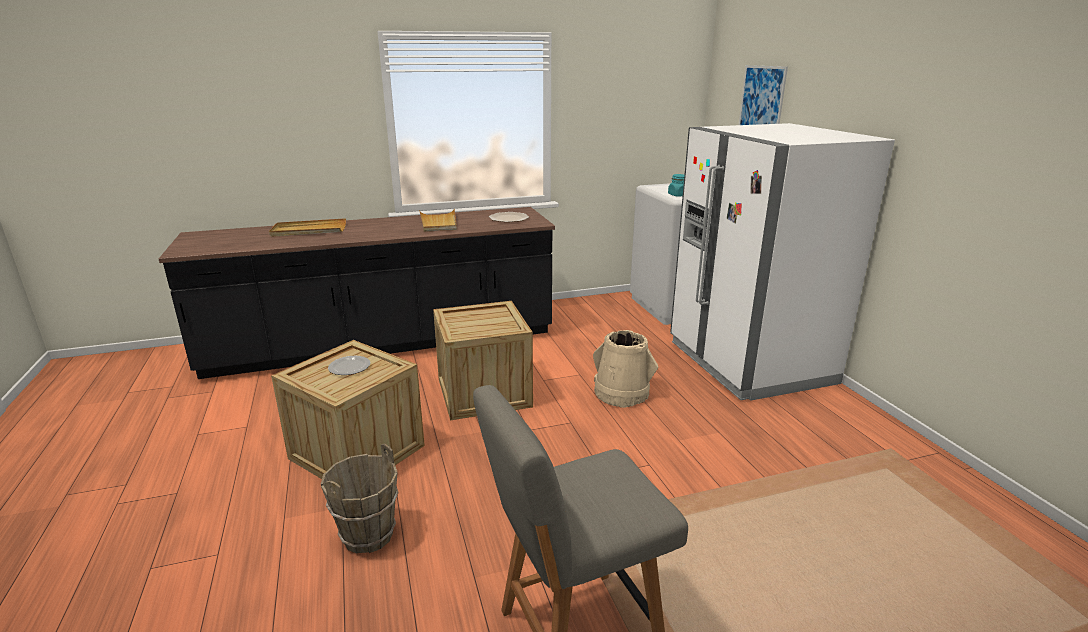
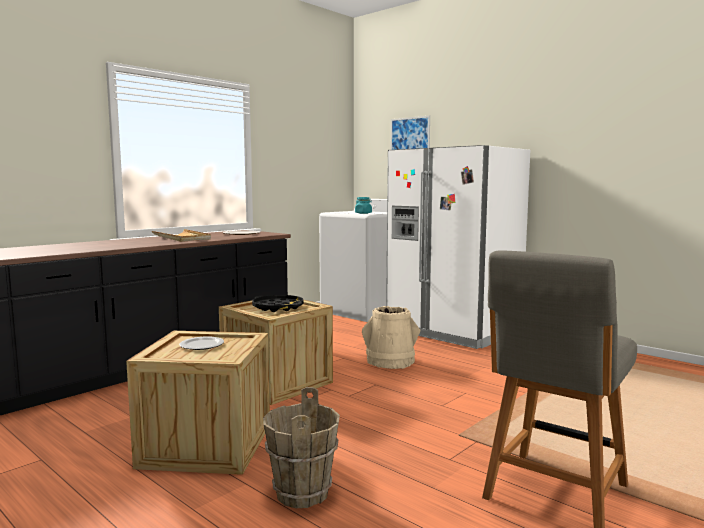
camera: 30 degrees left, 15 degrees down
(309, 230) = (50, 248): beige tray -> none
(483, 321) = (278, 307): none -> black tray

